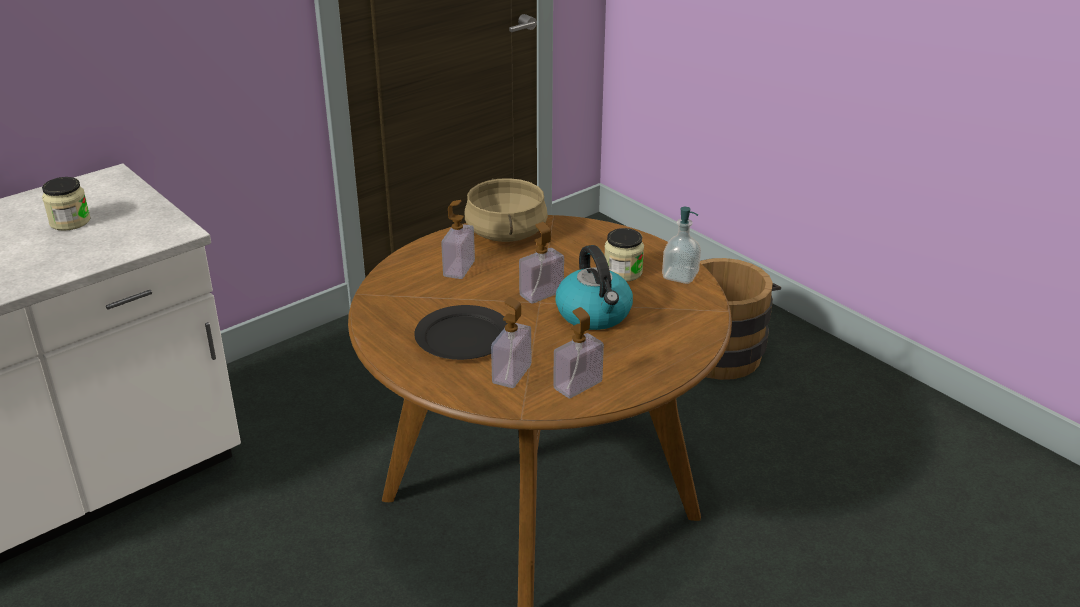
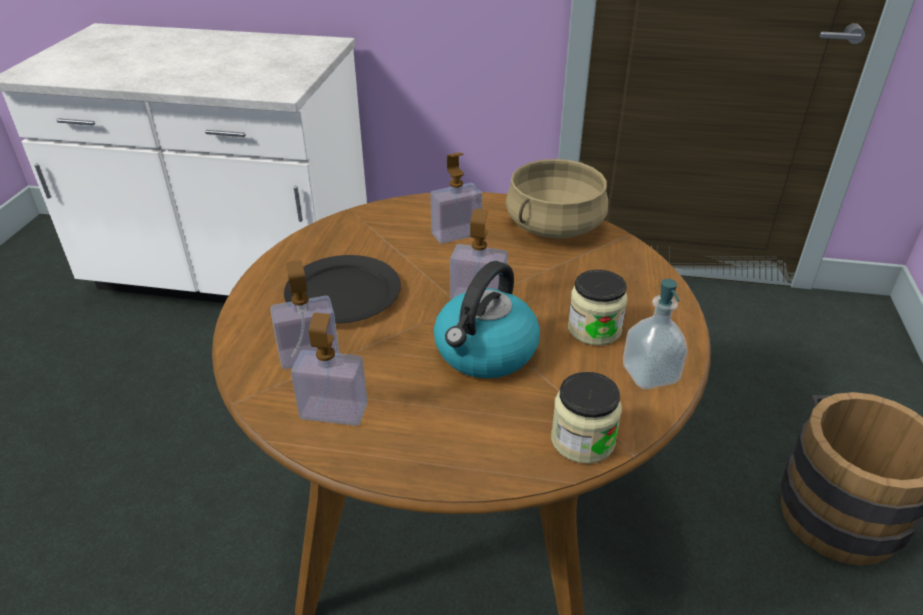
camera: 50 degrees right, 5 degrees up
(70, 221) = (250, 59): jar -> jar (582, 440)

